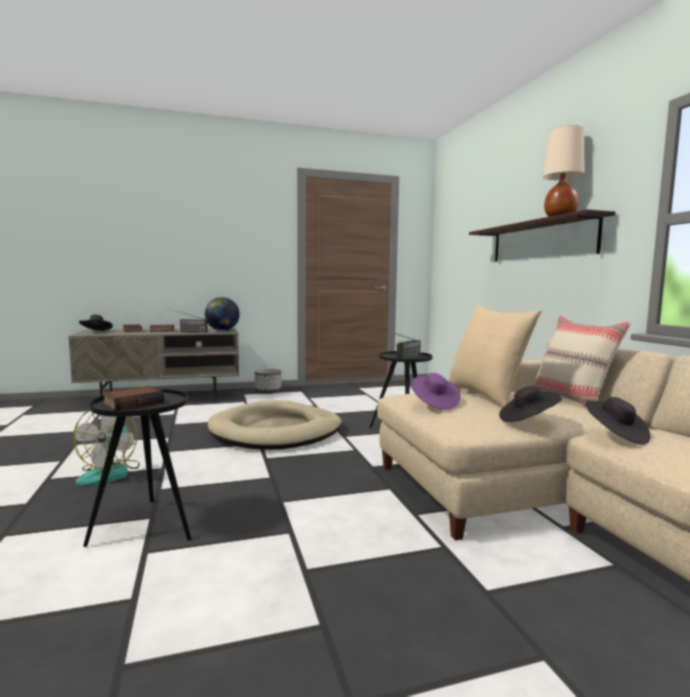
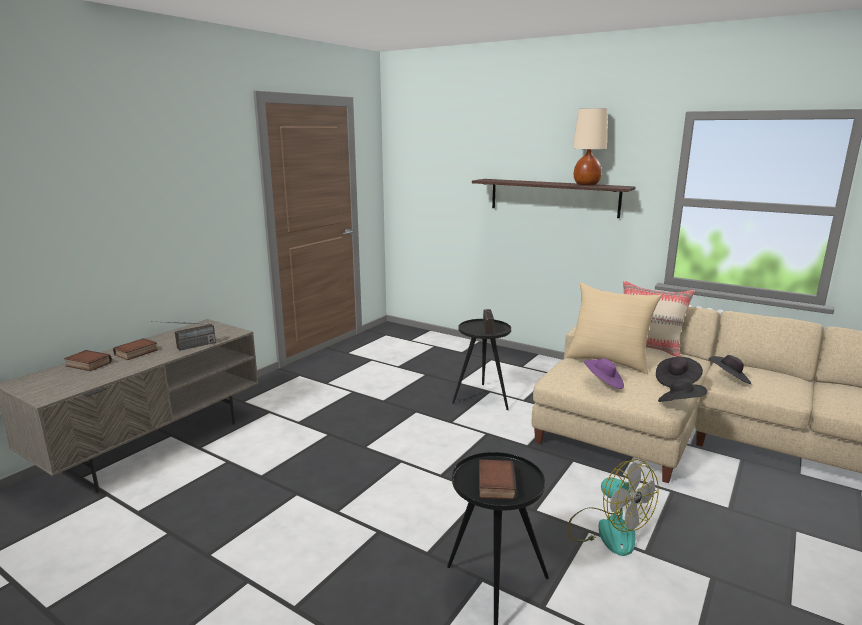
camera: 40 degrees left, 10 degrees up
(96, 332) = (44, 384): black hat -> black hat (679, 404)
(110, 473) = (341, 563): fan -> fan (607, 530)
(222, 330) = (216, 330): globe -> none
(268, 391) = (265, 388): planter -> none
(276, 431) = (386, 440): beige dog bed -> none

